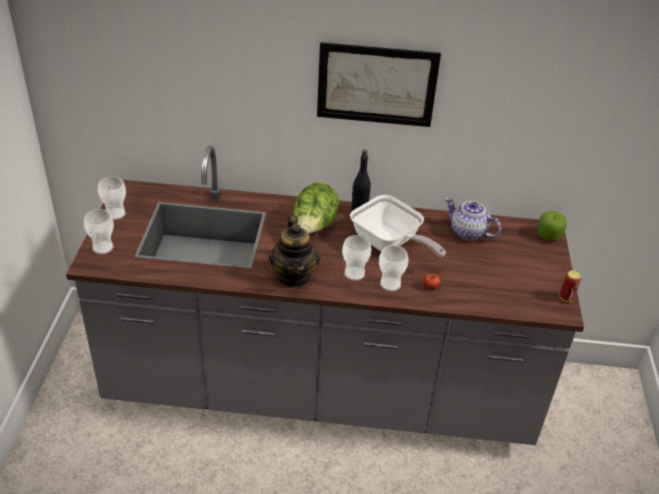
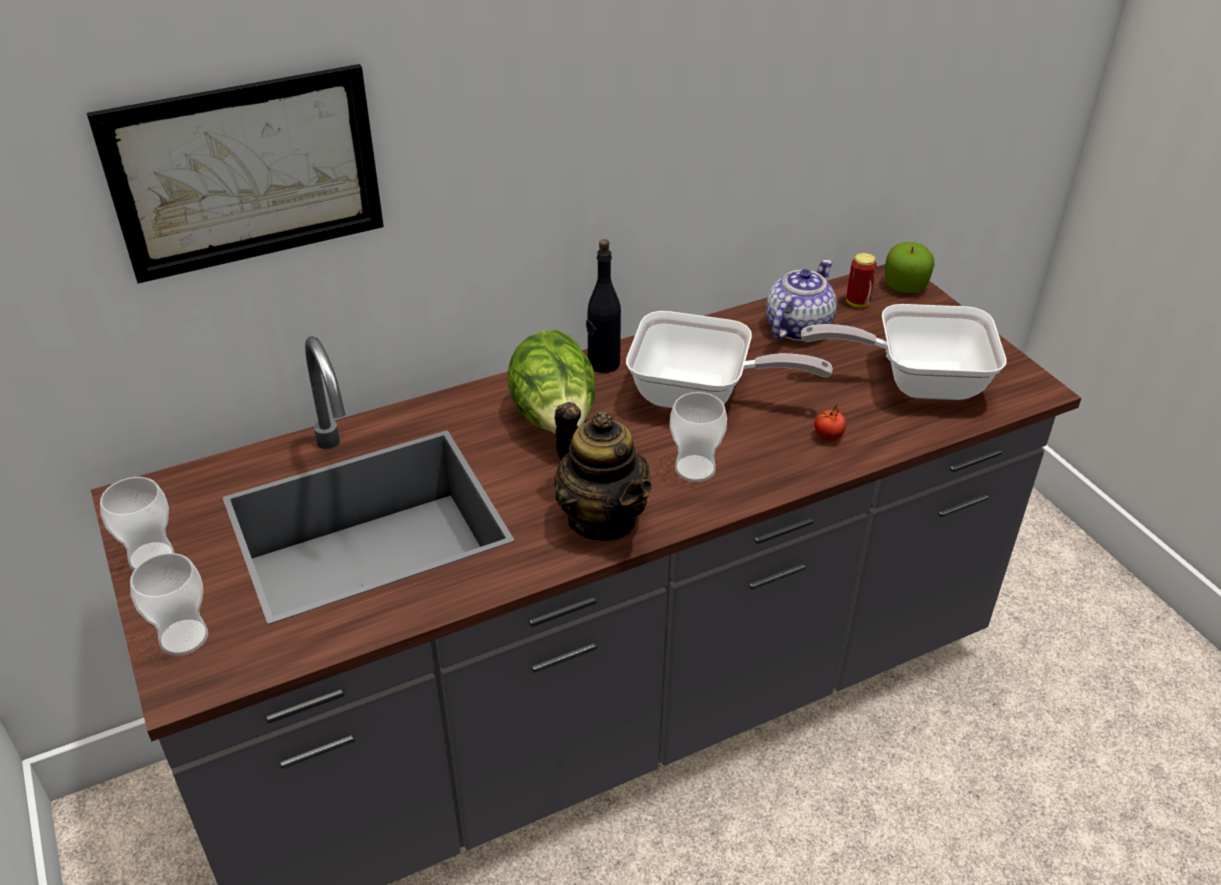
camera: 30 degrees left, 0 degrees up
(376, 85) = (591, 108): picture -> picture (246, 173)
(390, 284) = (765, 460): cup -> none
(468, 233) = (797, 328): teapot -> teapot turned 120 degrees clockwise
(502, 282) = (916, 381): none -> frying pan
(566, 298) = (1019, 367): can -> can (857, 303)

